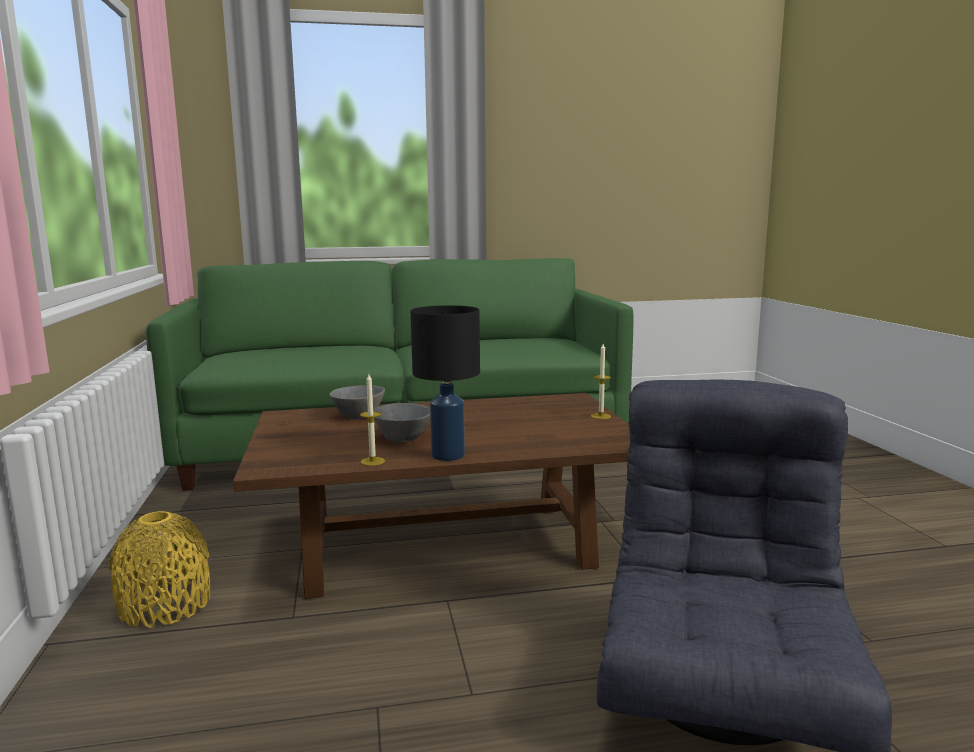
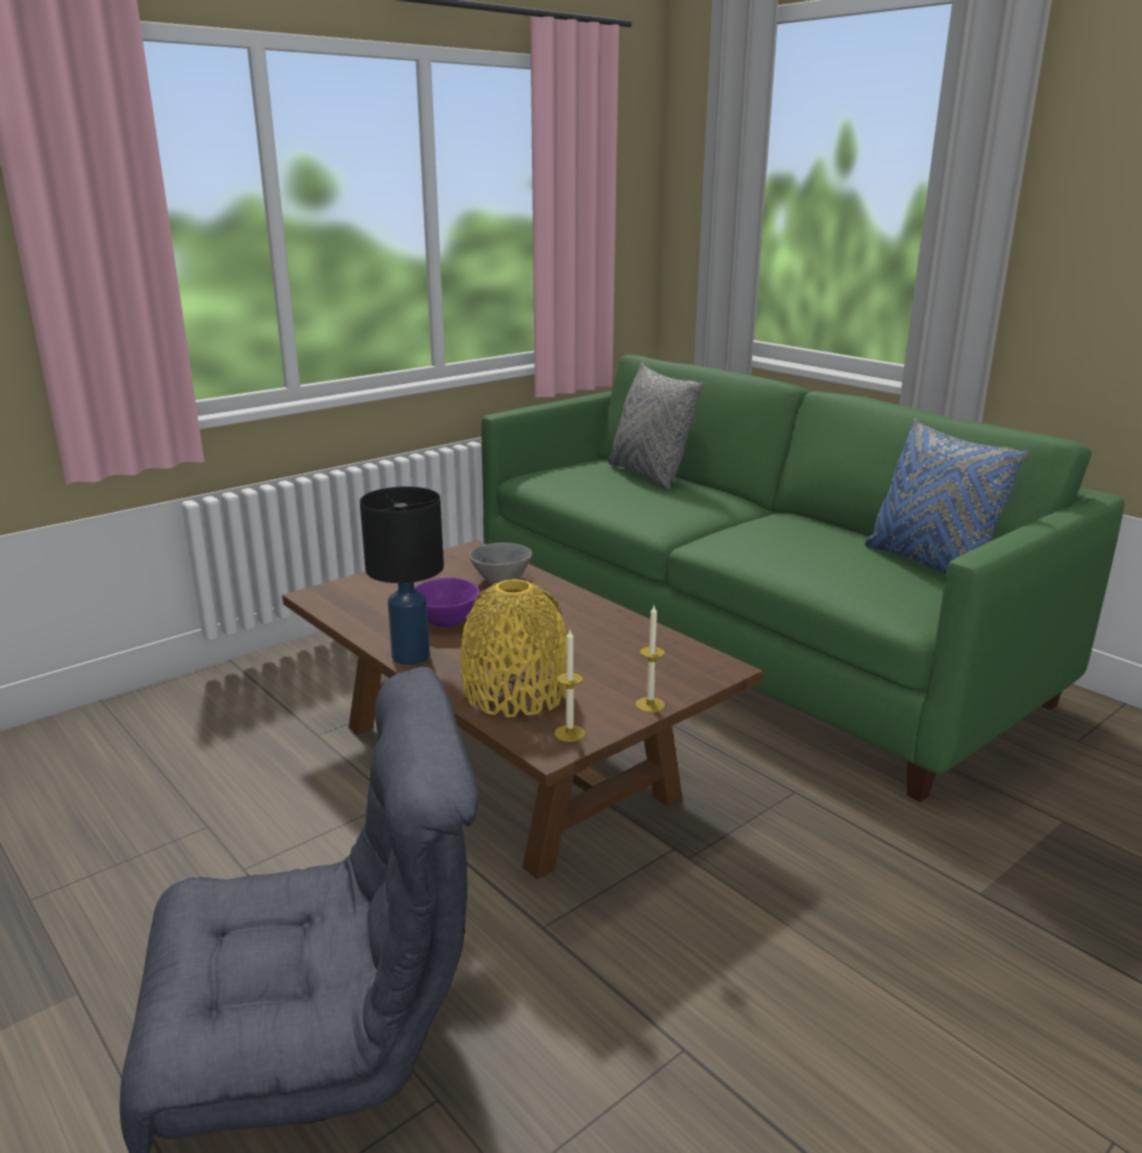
camera: 60 degrees right, 10 degrees up
(165, 605) = (303, 675): yellow vase -> yellow vase (516, 692)
(290, 349) = (648, 475): none -> grey pillow
(372, 461) = (366, 629): candle -> candle (569, 733)
(401, 439) = (444, 621): grey bowl -> purple bowl
(534, 339) = (928, 563): none -> blue pillow

